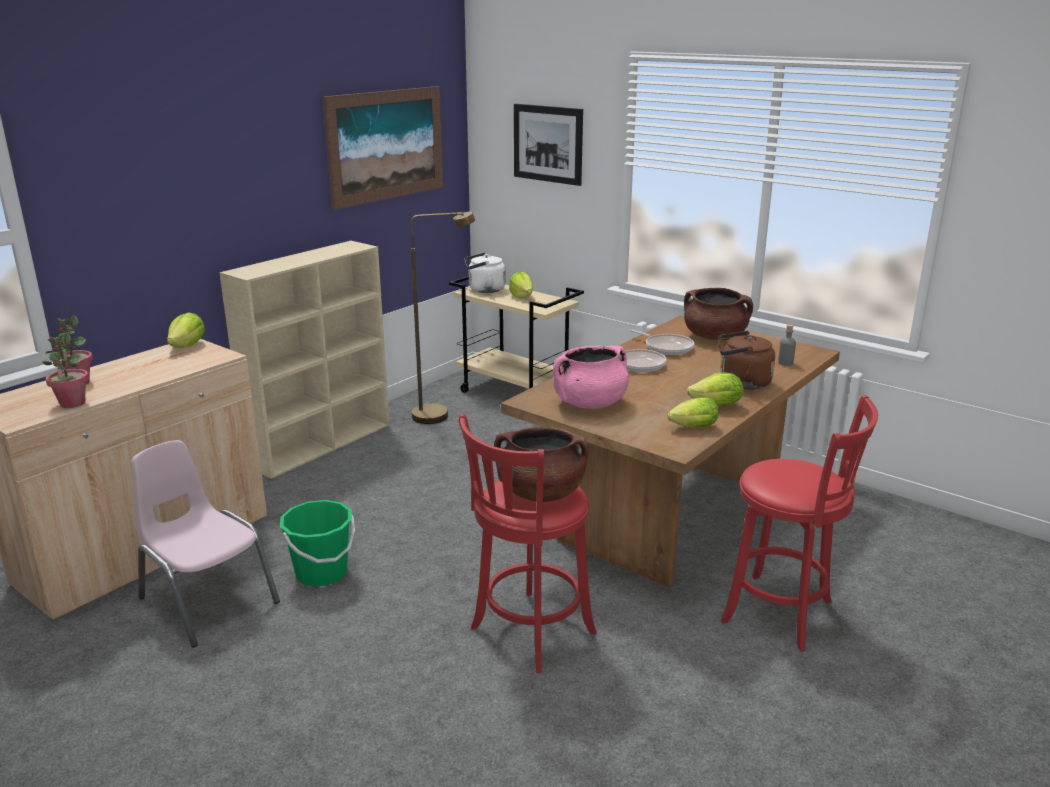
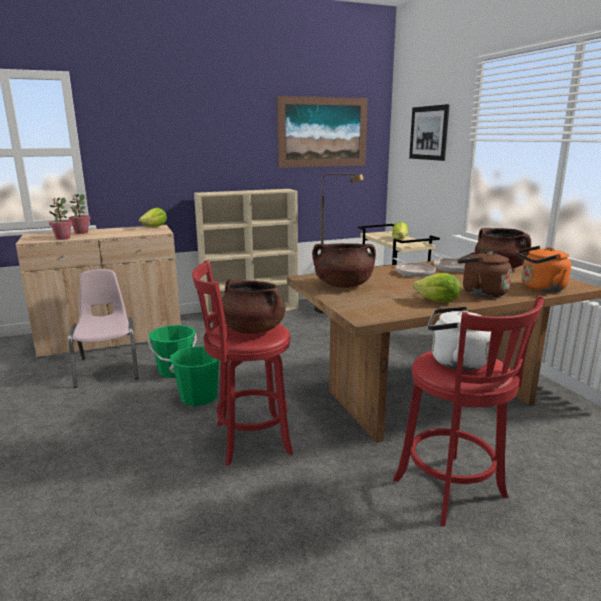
camera: 30 degrees right, 5 degrees down
(403, 601) = (199, 397): none -> green bucket
(484, 290) = (380, 234): white kettle -> white kettle (454, 362)
(589, 403) = (343, 285): pink cooking pot -> brown cooking pot
(691, 428) = (395, 309): lettuce -> none
(785, 363) = (540, 288): grey bottle -> orange kettle

